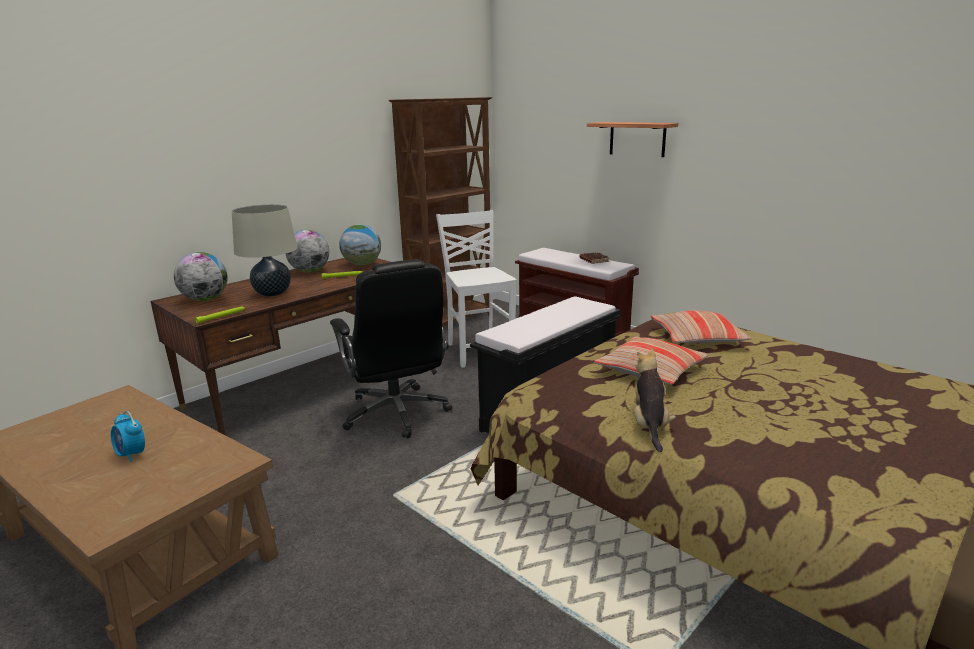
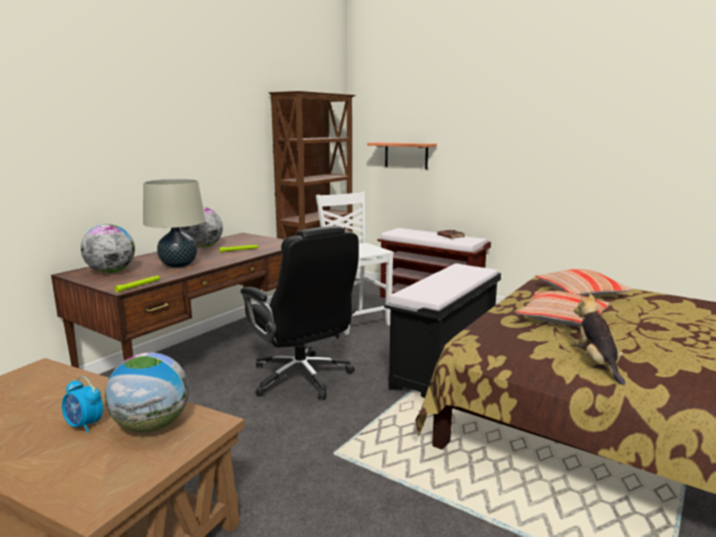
camera: 10 degrees left, 5 degrees down
(362, 264) = (251, 240): globe -> globe (152, 426)
(637, 139) = (488, 131): shelf -> shelf (406, 155)

